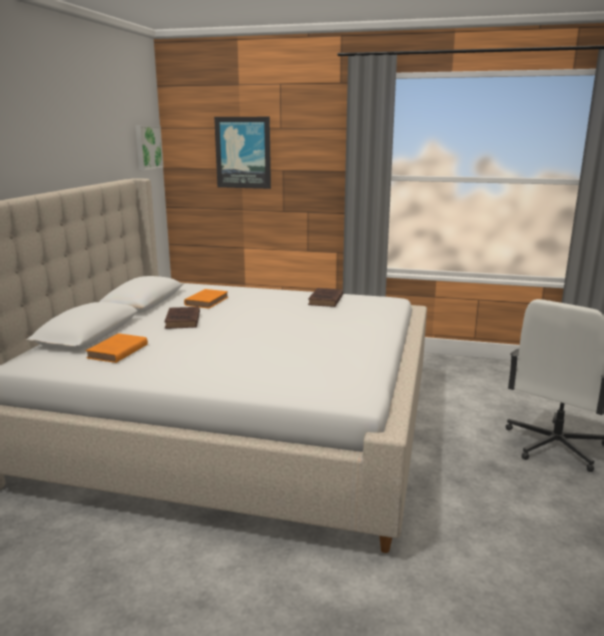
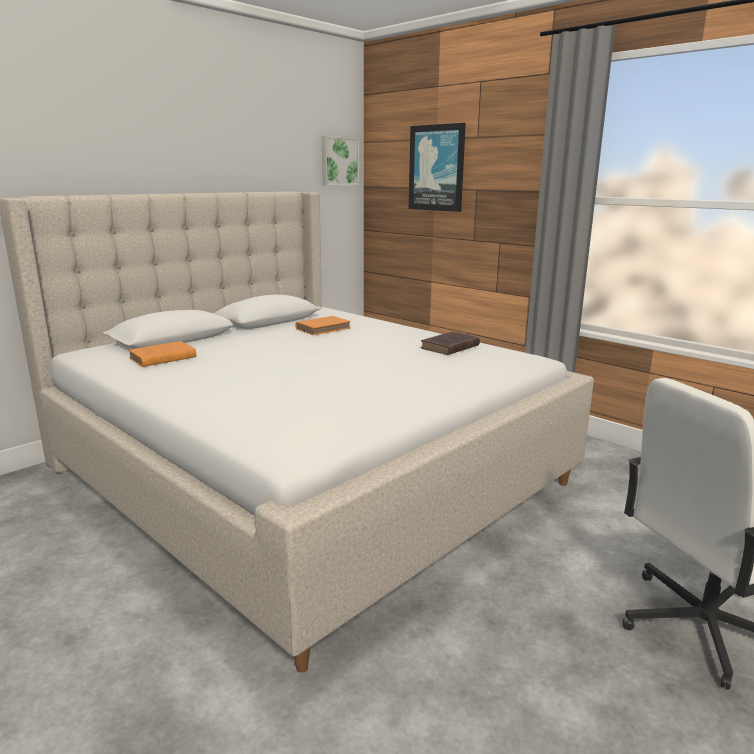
camera: 30 degrees right, 0 degrees up
(182, 321) = (266, 342): brown book -> none

